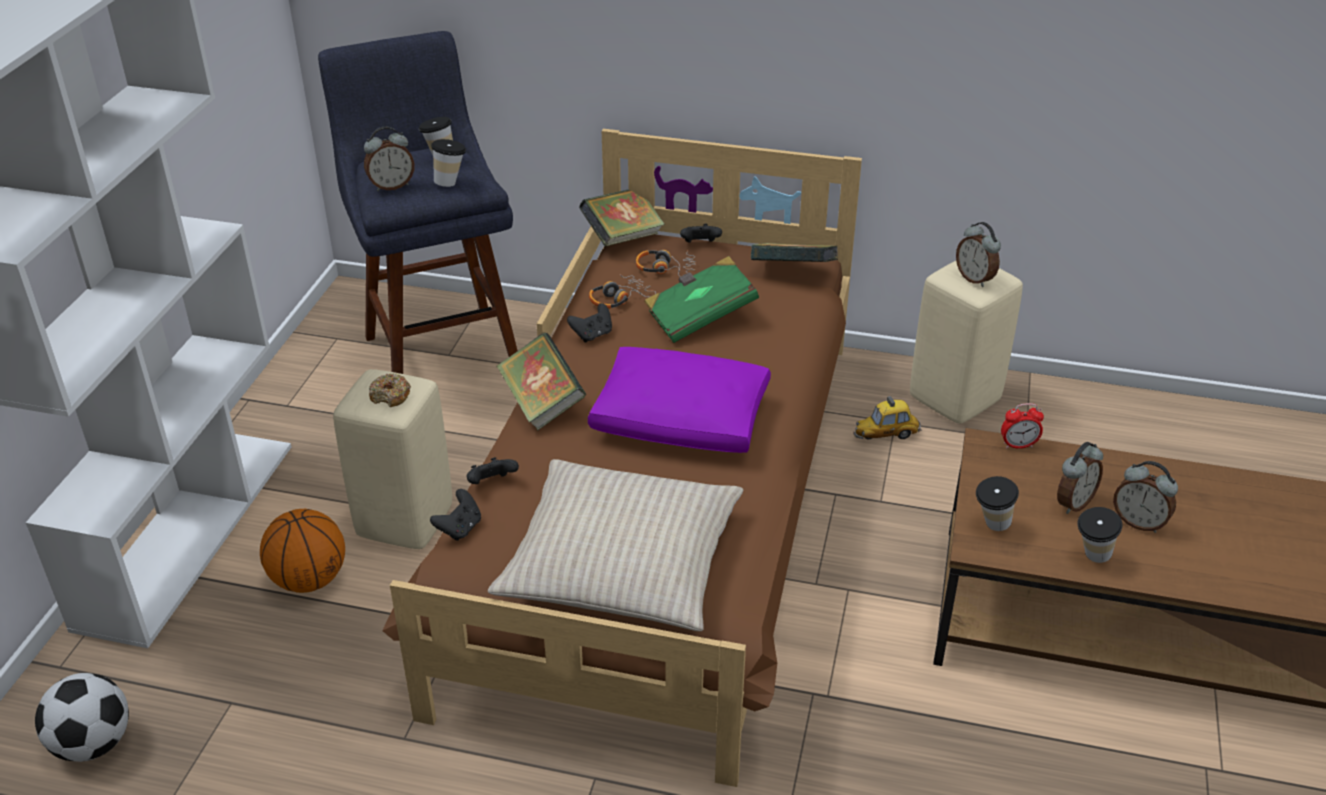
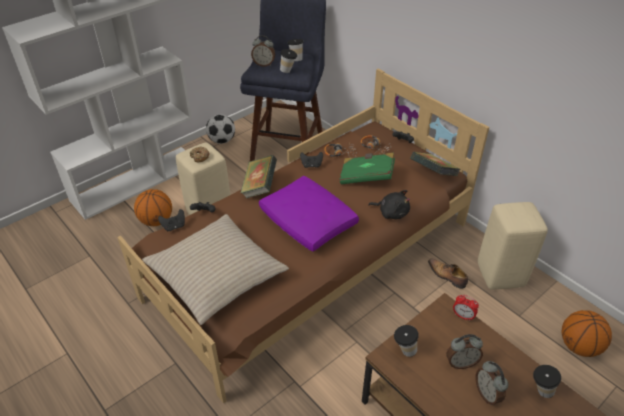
camera: 35 degrees right, 5 degrees up
(94, 744) = (38, 246): football -> football (222, 140)
(622, 237) = (371, 125): book -> none
(791, 352) = (391, 212): none -> black plush toy
(886, 435) = (447, 276): toy car -> shoe
(975, 279) = (519, 216): alarm clock -> none
(1091, 558) = (440, 398): cup -> cup (540, 391)
(1129, 443) = (579, 346): none -> basketball

